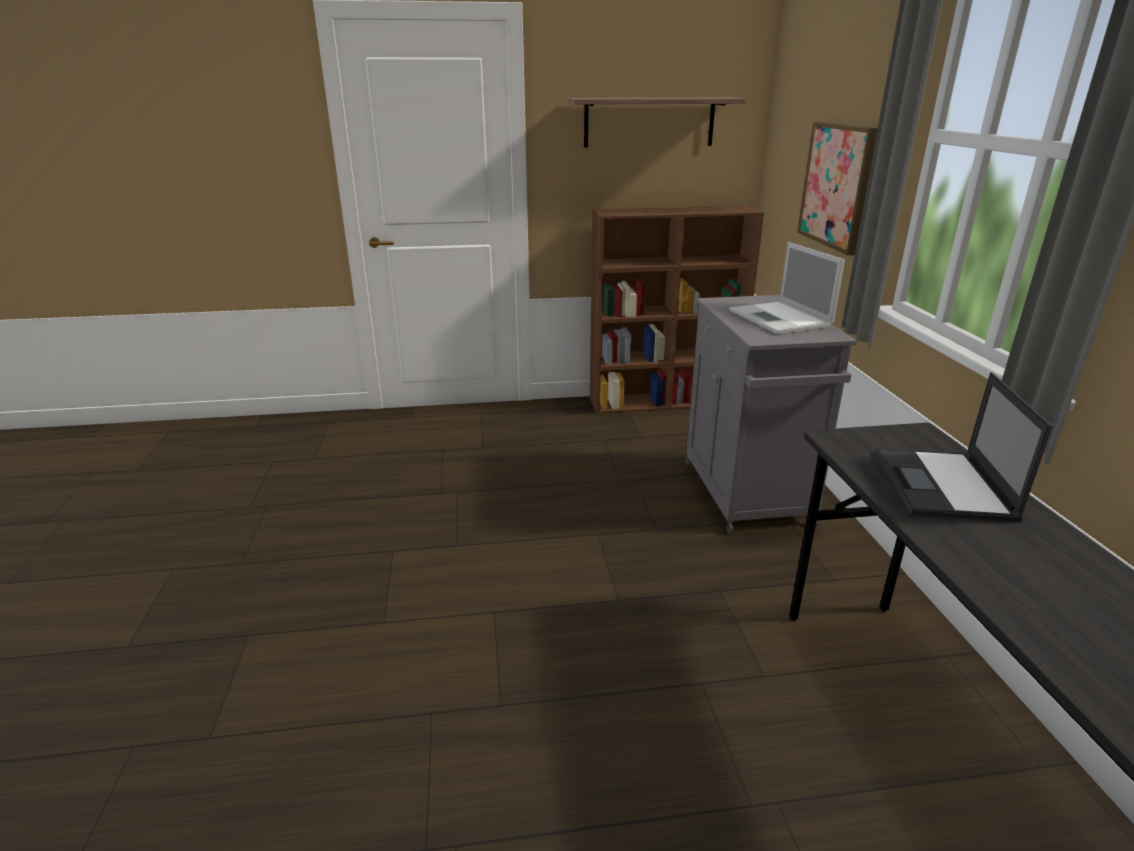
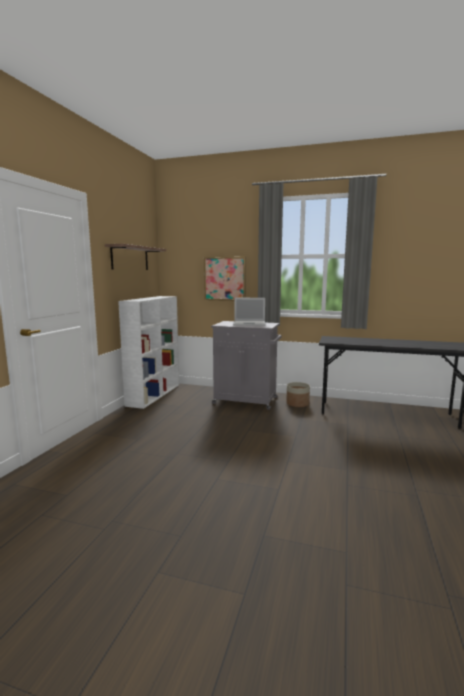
camera: 65 degrees left, 15 degrees down
(665, 401) = (154, 394): brown bookcase -> white bookcase
(816, 566) = (297, 404): none -> planter
(943, 486) = (360, 340): laptop -> none

